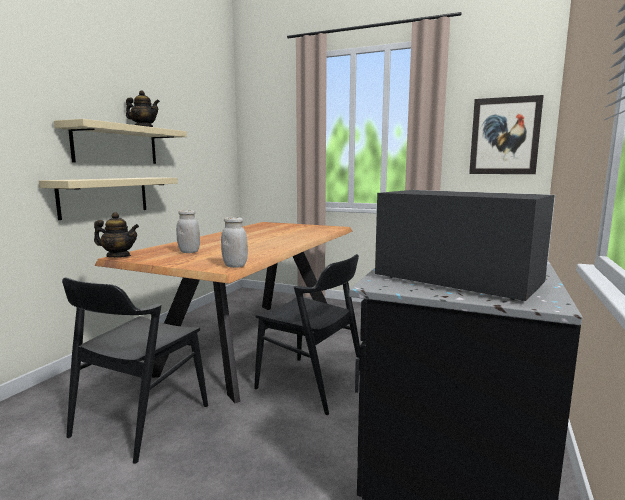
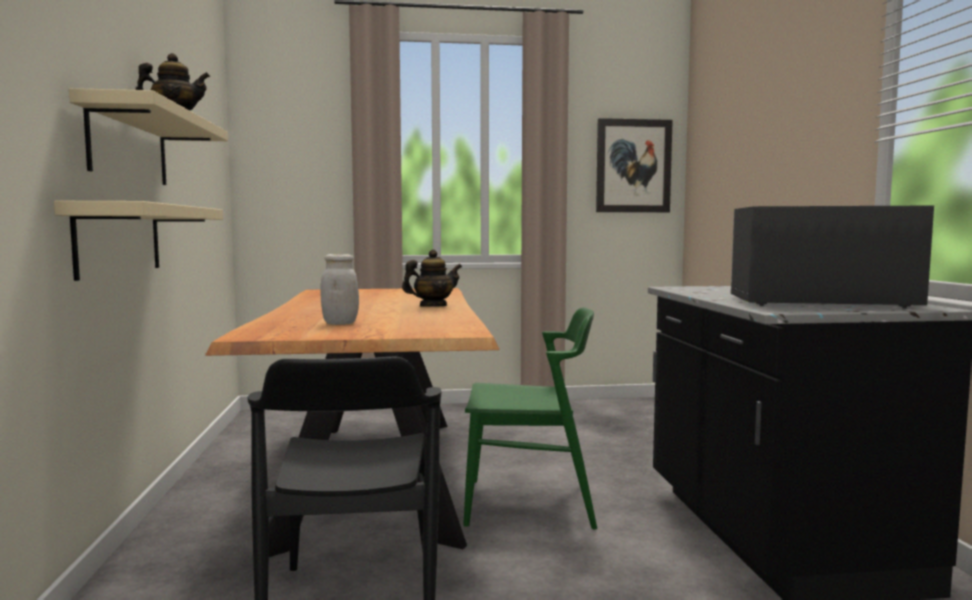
camera: 30 degrees left, 5 degrees down
(118, 256) = (241, 336): teapot -> teapot (432, 306)
(235, 266) = (471, 329): white jar -> none
(311, 384) = (530, 504): black chair -> green chair

